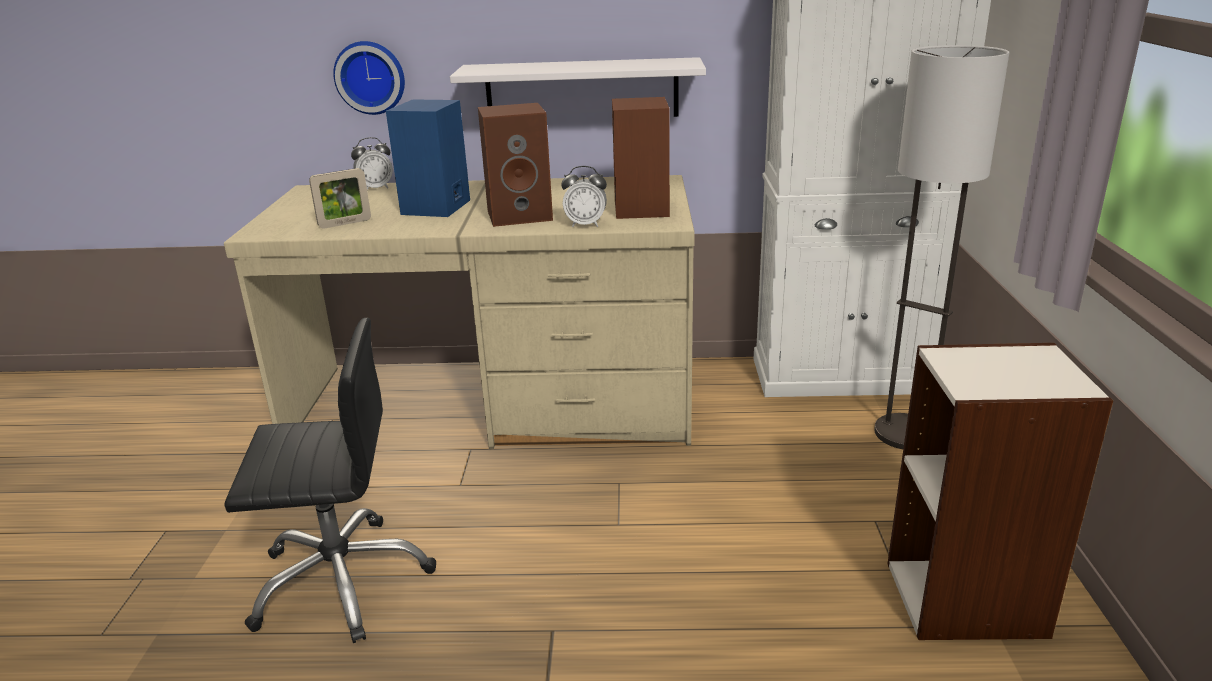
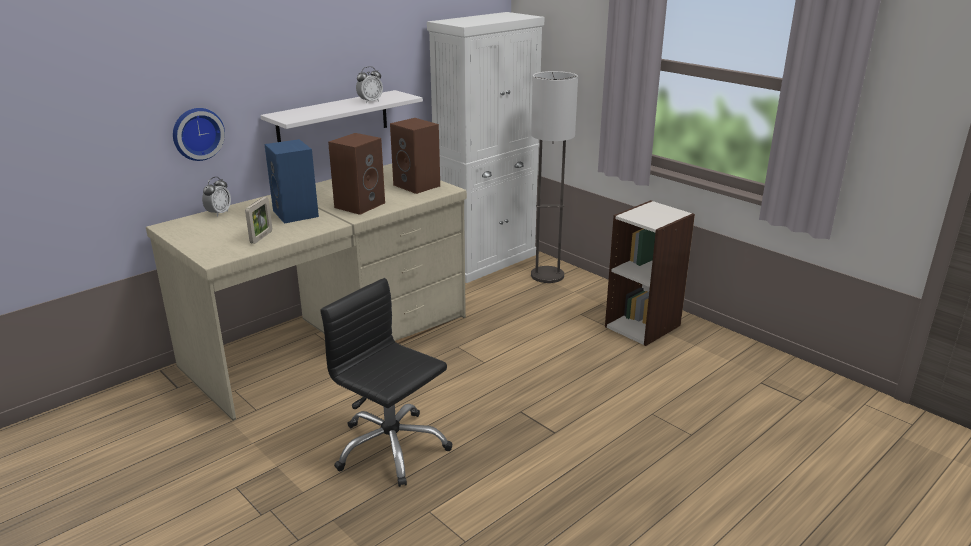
camera: 45 degrees left, 0 degrees up
(341, 580) = (391, 448): black office chair -> black office chair turned 90 degrees counterclockwise
(585, 224) = (408, 200): alarm clock -> alarm clock (370, 101)

